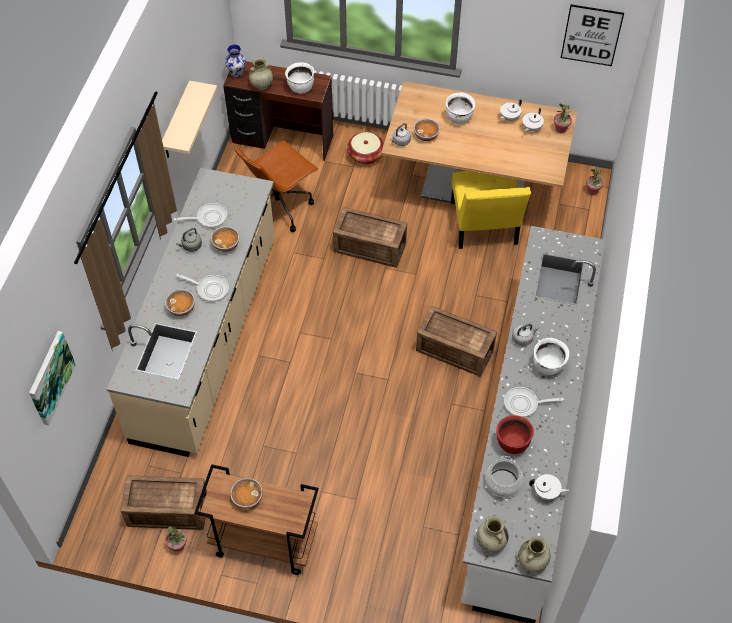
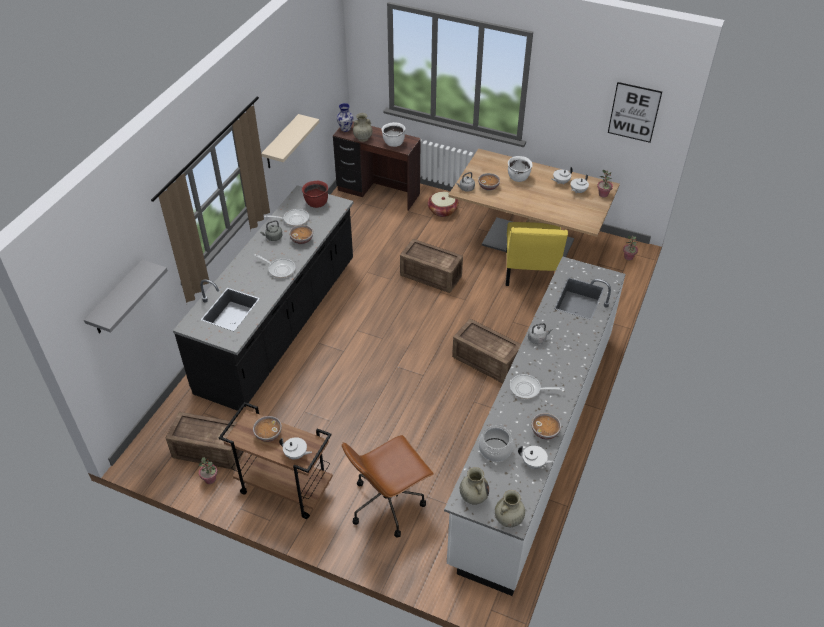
camera: 10 degrees right, 10 degrees down
(50, 377) = (117, 299): picture -> grey shelf
(181, 308) = (252, 280): bowl -> bowl (545, 432)
(207, 339) = (280, 325): beige counter -> black counter
(279, 206) = (363, 238): brown office chair -> brown office chair (387, 503)
(284, 518) = (296, 454): none -> white teapot
(512, 443) = (510, 419): red cooking pot -> red cooking pot (316, 203)
(548, 366) = (556, 363): white cooking pot -> none

